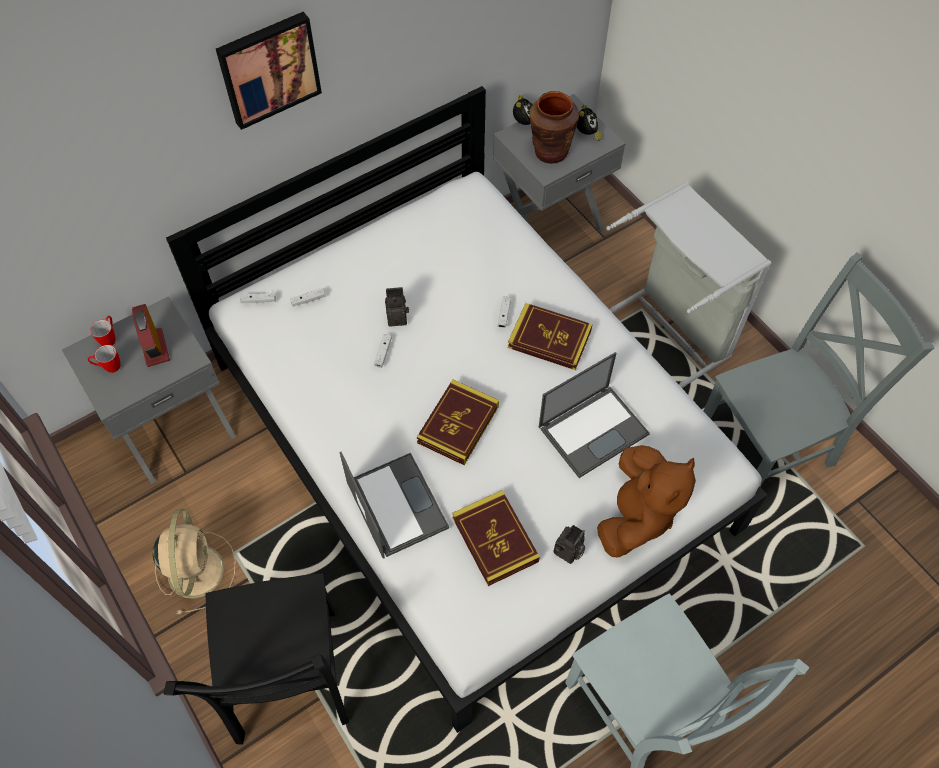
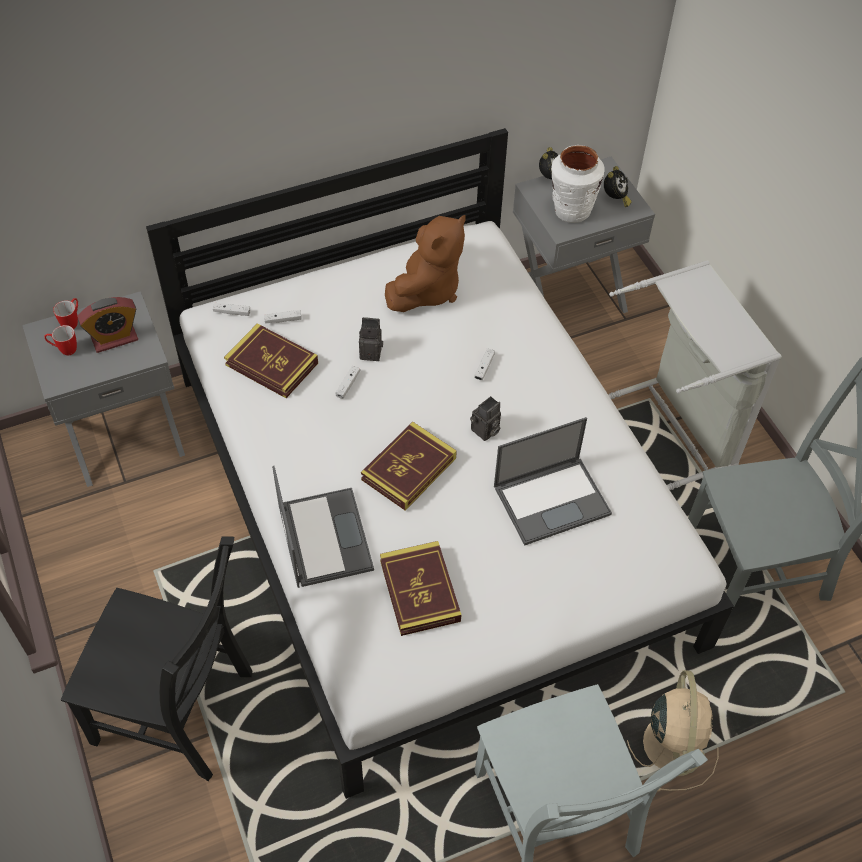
camera: 10 degrees right, 5 degrees down
(155, 348) = (114, 339): alarm clock -> alarm clock turned 105 degrees counterclockwise
(196, 568) = (112, 579): beige fan -> beige fan (672, 741)
(268, 68) = (275, 69): picture -> none
(287, 681) = (179, 711): black chair -> black chair turned 75 degrees counterclockwise
(549, 339) = (527, 400): book -> book (272, 364)
(550, 152) = (571, 211): brown vase -> white vase
(568, 552) = (494, 618): camera -> camera (485, 431)
(636, 516) = (577, 595): brown plush toy -> brown plush toy (426, 290)

